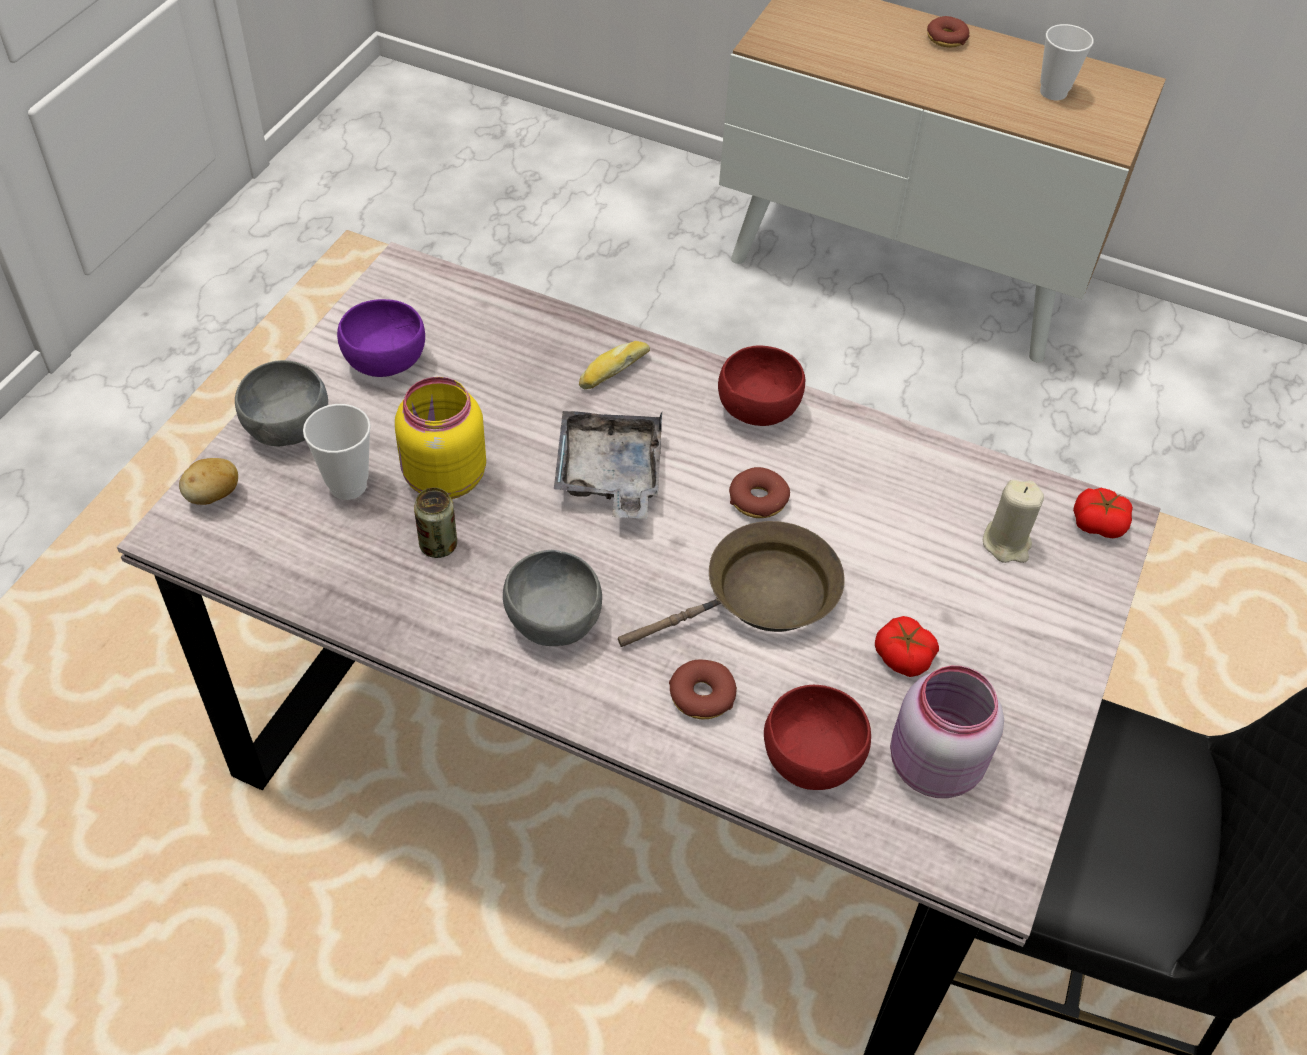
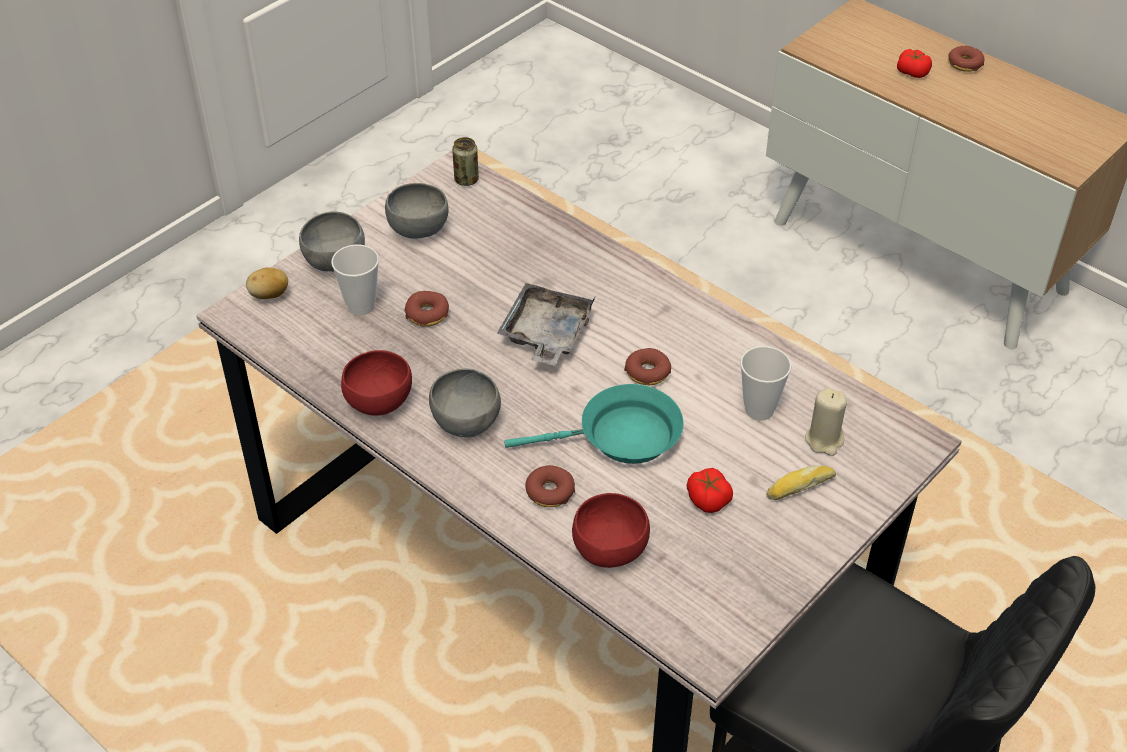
camera: 20 degrees right, 5 degrees down
(385, 362) = (418, 229): purple bowl -> grey bowl
(438, 545) = (407, 357): can -> can (466, 180)
(442, 478) = (427, 314): yellow jar -> donut
(613, 370) = (579, 264): bread -> bread (799, 486)
(757, 409) = (675, 311): red bowl -> red bowl (379, 402)
(761, 596) = (621, 437): brown frying pan -> turquoise frying pan
(930, 765) = (695, 574): pink jar -> none
(1053, 92) = (1038, 119): cup -> cup (759, 410)
(1098, 523) = (904, 441): tomato -> tomato (912, 72)

